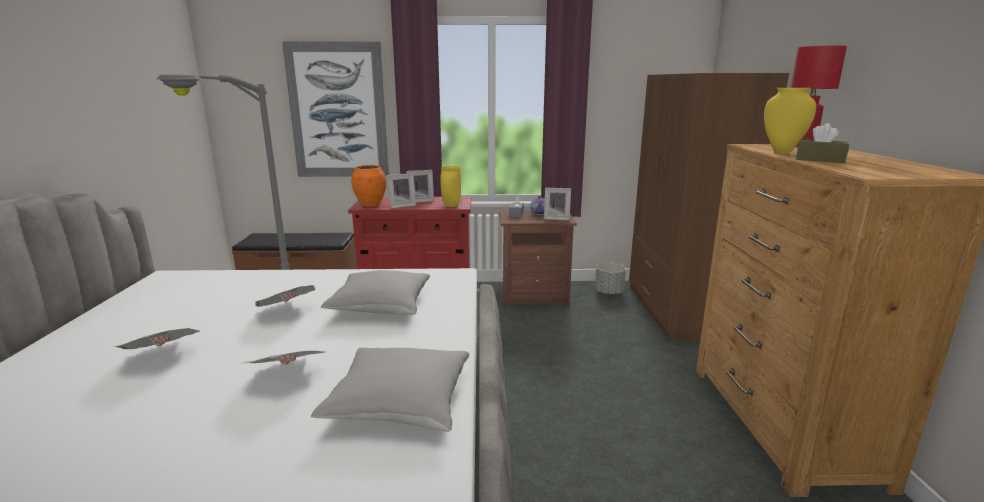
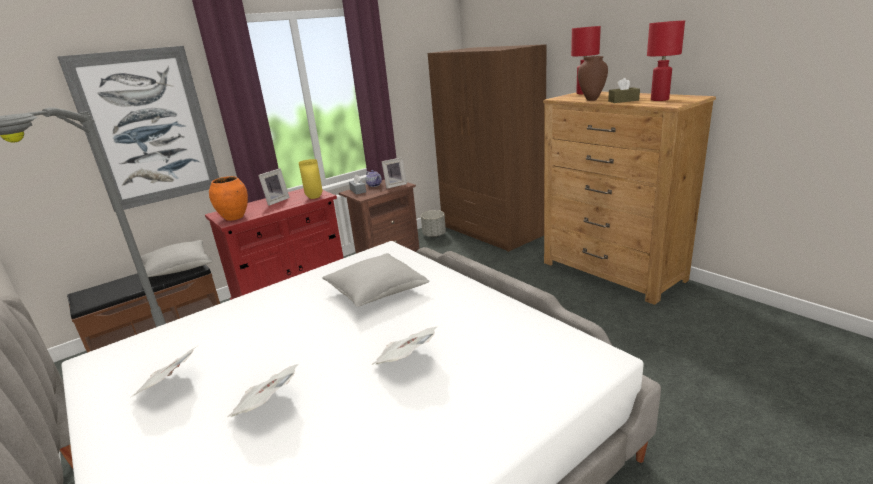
camera: 35 degrees left, 5 degrees up
(287, 311) = (305, 327): newspaper -> newspaper (170, 385)
(399, 403) = (511, 335): grey pillow -> grey pillow (178, 268)
(401, 206) = (268, 210): picture frame -> none
(782, 152) = (591, 99): yellow vase -> brown vase
(878, 167) = (659, 100): none -> red table lamp

